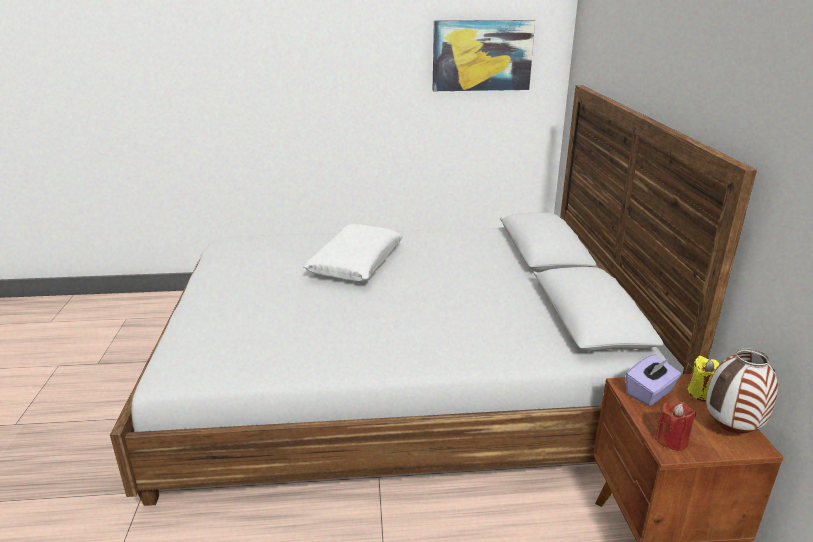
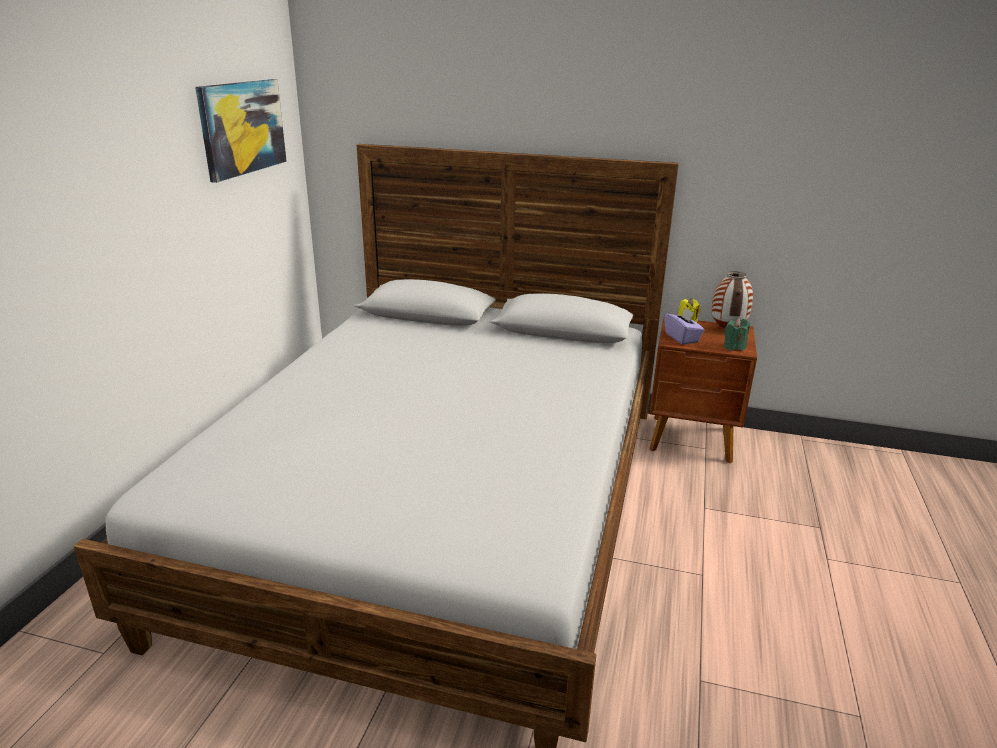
camera: 70 degrees left, 0 degrees up
(356, 263) = (360, 402): white pillow -> none
(671, 440) = (734, 347): red candle -> green candle

